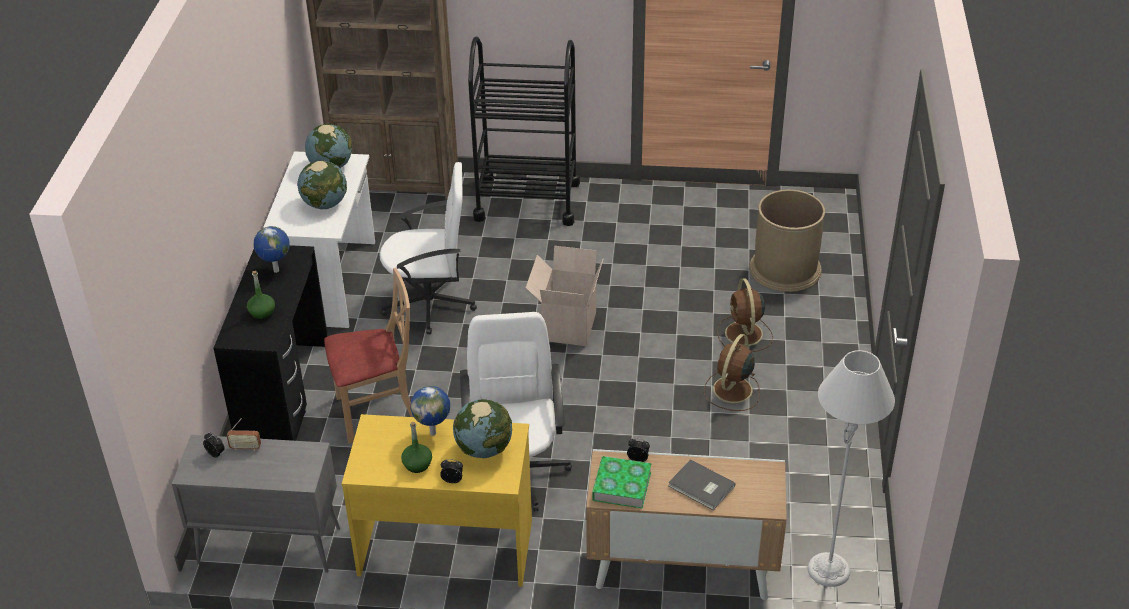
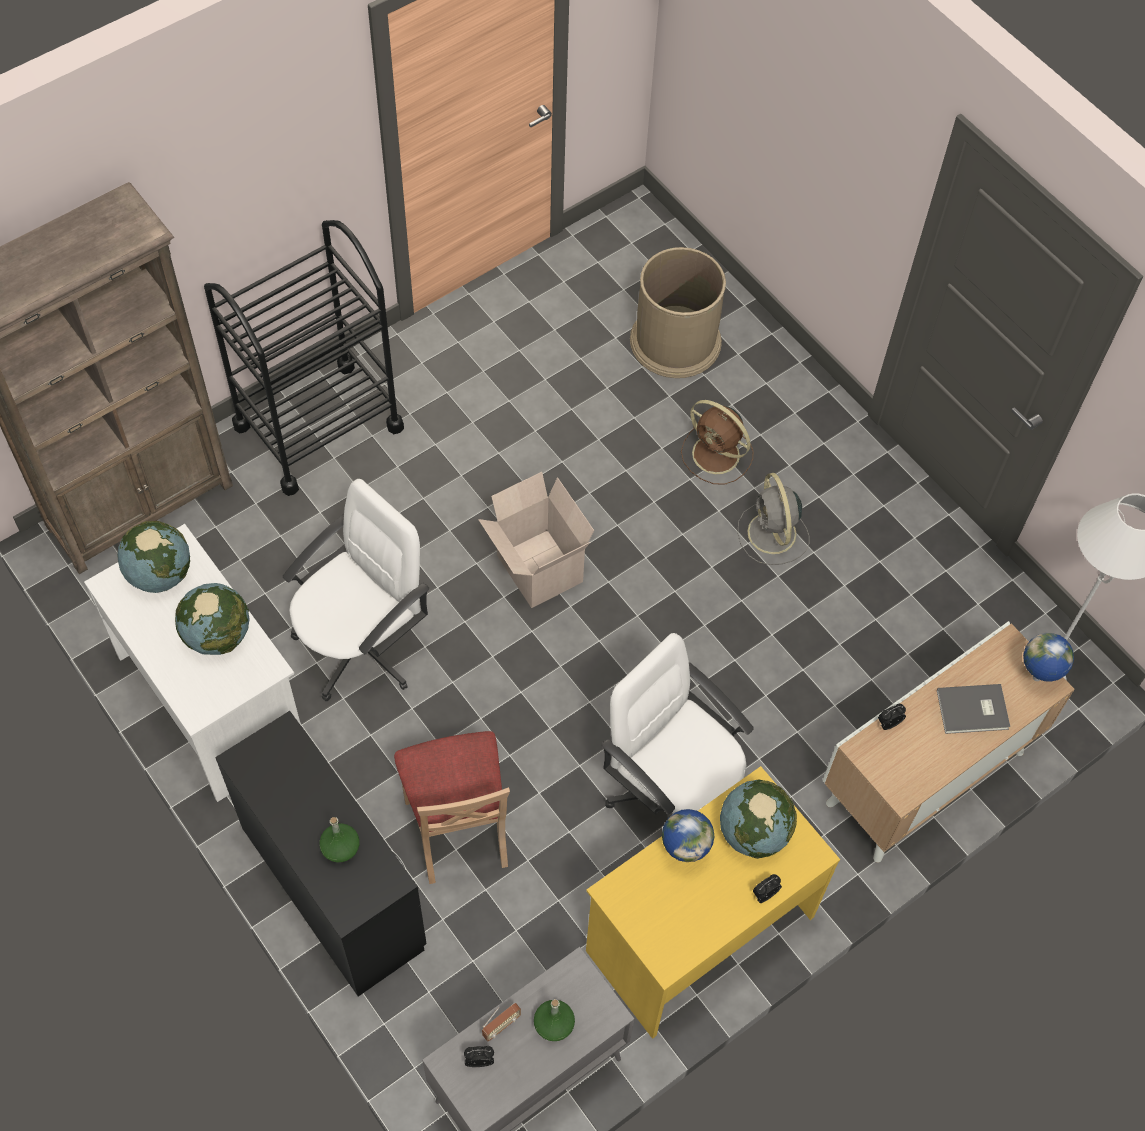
camera: 45 degrees left, 20 degrees up
(275, 271) = (286, 778): globe -> globe (1036, 678)
(377, 412) = (458, 830): beige chair -> beige chair turned 135 degrees clockwise
(417, 464) = (711, 904): green bottle -> green bottle (553, 1024)
(621, 486) = (907, 767): book -> none
(732, 391) = (772, 535): brown fan -> grey fan

